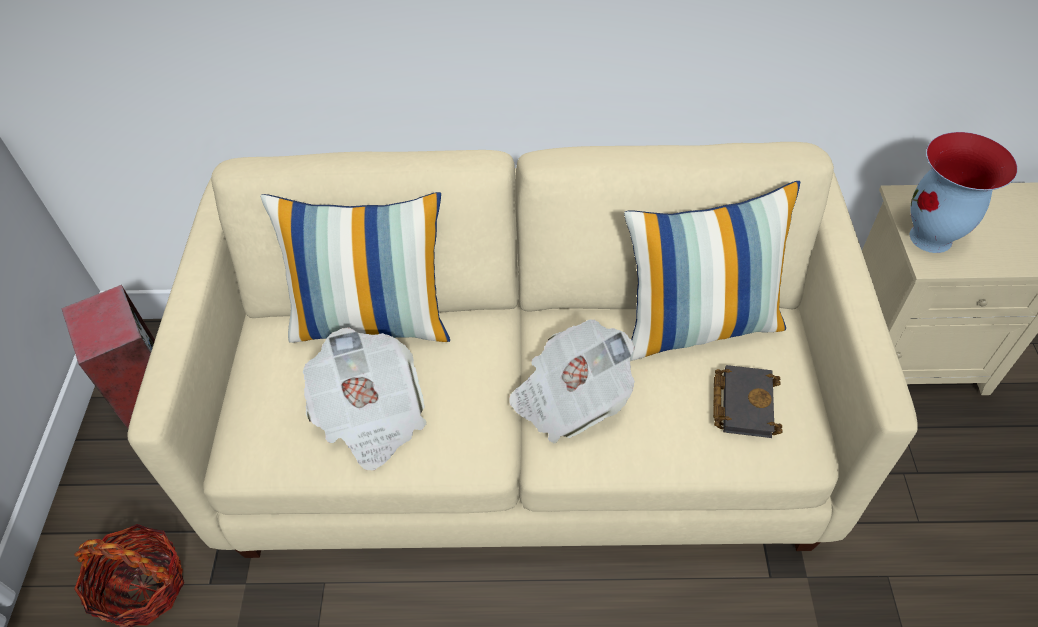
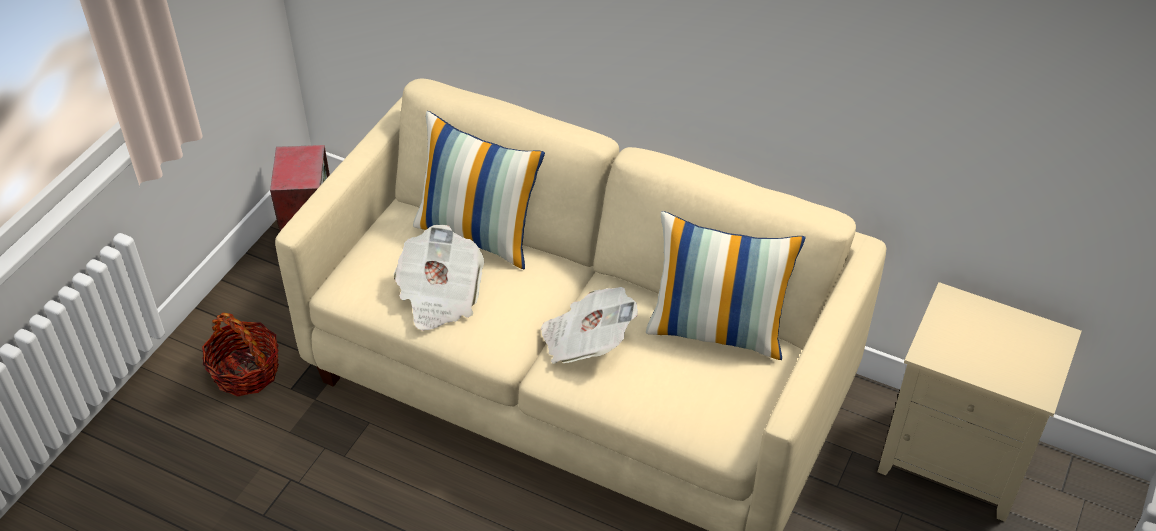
camera: 25 degrees right, 5 degrees down
(742, 403) = (708, 394): black book -> none
(932, 238) = (944, 336): vase -> none

